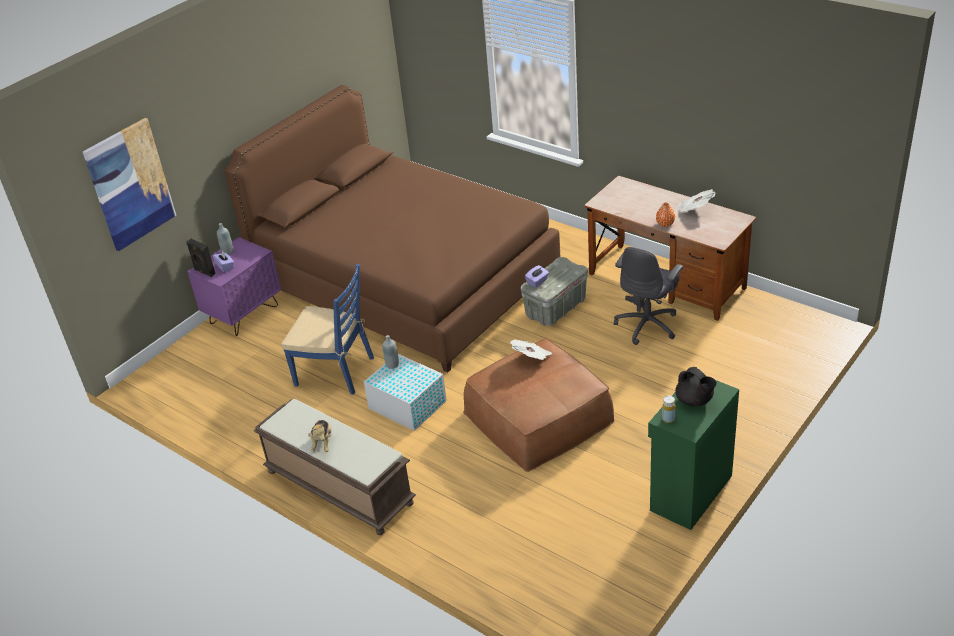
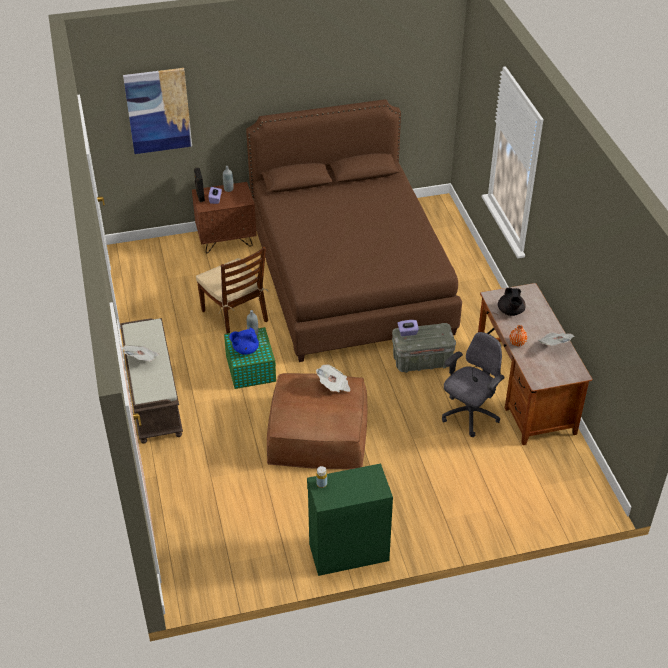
camera: 35 degrees right, 5 degrees up
(244, 315) = (226, 240): purple nightstand -> brown nightstand
(322, 443) = (142, 359): plush toy -> newspaper
(335, 371) = (235, 316): blue chair -> brown chair
(403, 382) = (245, 350): none -> blue teapot
(407, 404) = (250, 367): white storage box -> green storage box
(647, 325) = (469, 415): grey office chair -> grey office chair turned 150 degrees clockwise
(694, 400) = (354, 484): black teapot -> black teapot (510, 312)

